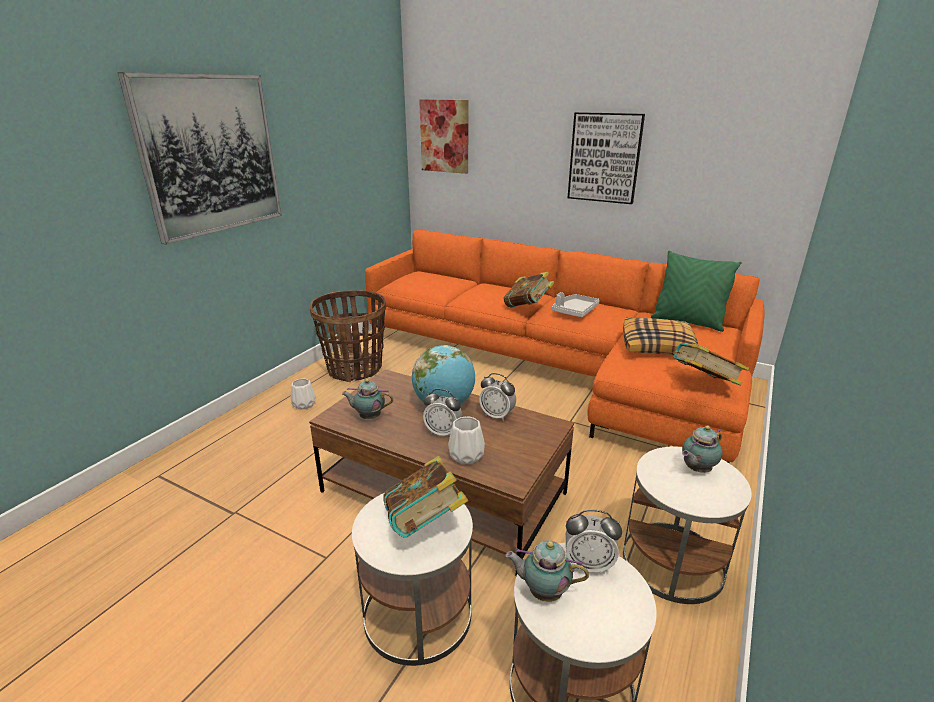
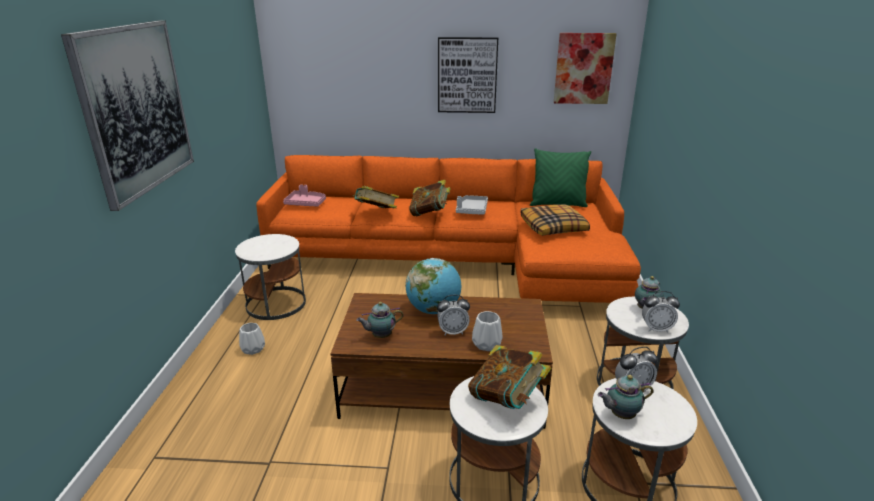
camera: 25 degrees left, 0 degrees up
(355, 369) = (276, 303): basket -> white side table
(416, 278) = (306, 203): none -> pink tray
(445, 136) = (307, 62): picture -> picture (583, 68)
(497, 415) = (482, 308): alarm clock -> alarm clock (656, 329)
(702, 384) = (604, 249): book -> book (376, 213)

